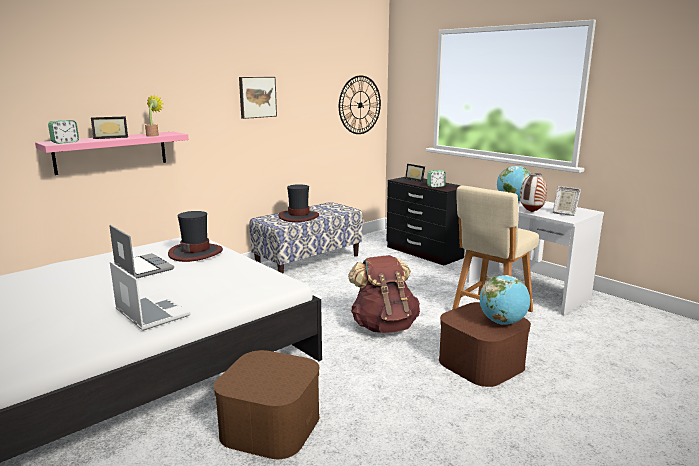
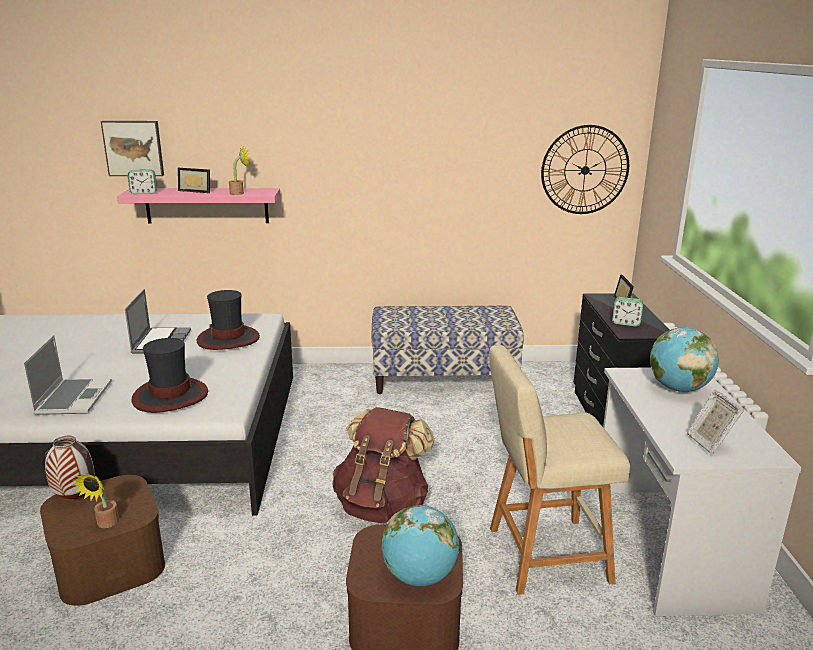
camera: 40 degrees right, 5 degrees up
(257, 97) = (399, 151): picture -> picture (134, 148)
(292, 379) = (105, 524): none -> potted plant
(299, 216) = (428, 319): hat -> hat (170, 396)
(531, 212) = (655, 420): vase -> vase (74, 498)

